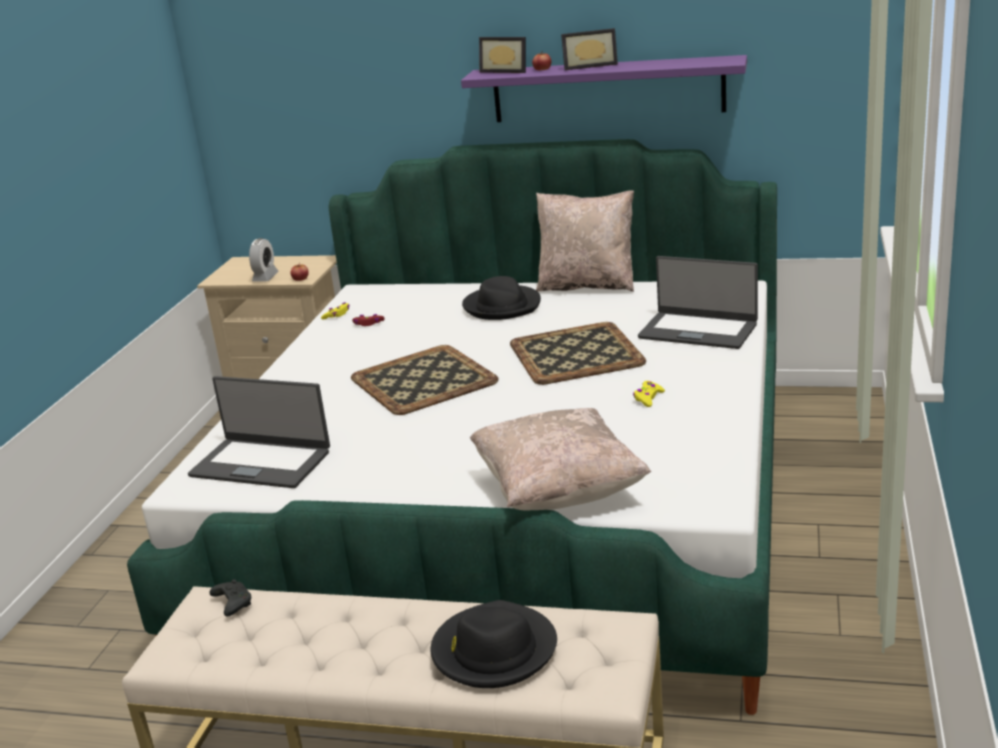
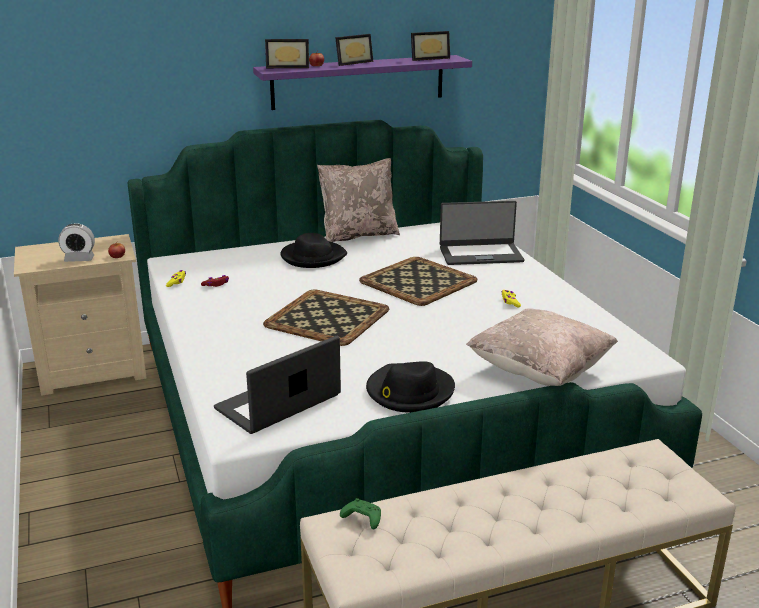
camera: 35 degrees left, 0 degrees up
(232, 603) = (362, 519): black game controller -> green game controller
(261, 463) = (279, 403): laptop -> laptop turned 150 degrees clockwise
(265, 277) = (79, 259): alarm clock -> alarm clock turned 105 degrees clockwise
(493, 650) = (599, 491): black hat -> black hat (409, 392)
(695, 60) = (428, 58): none -> picture frame

